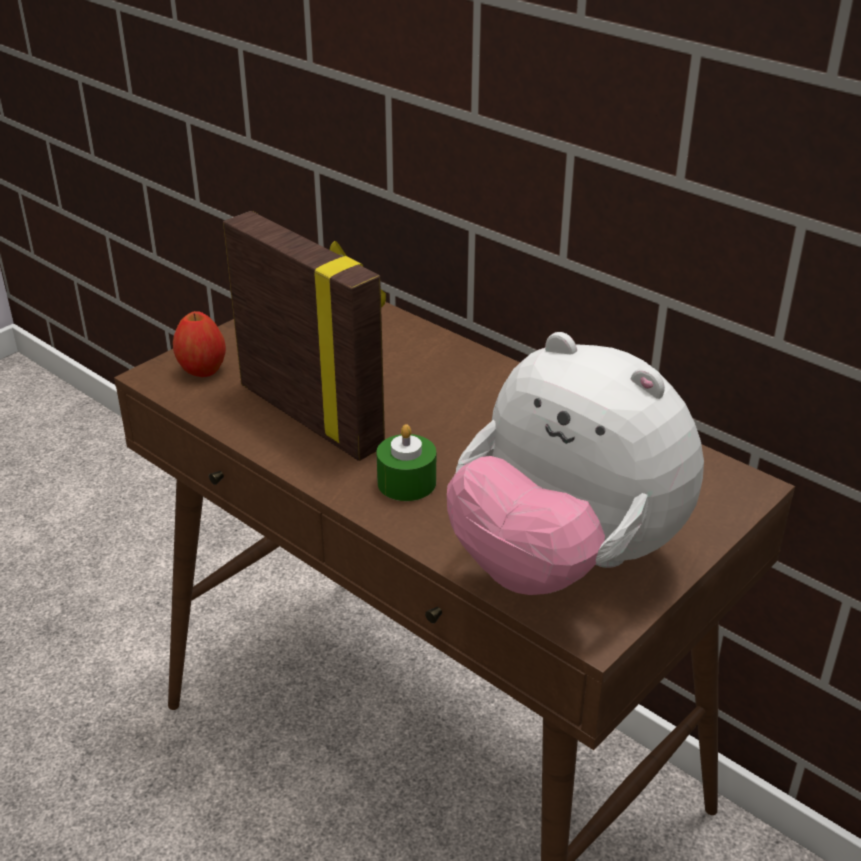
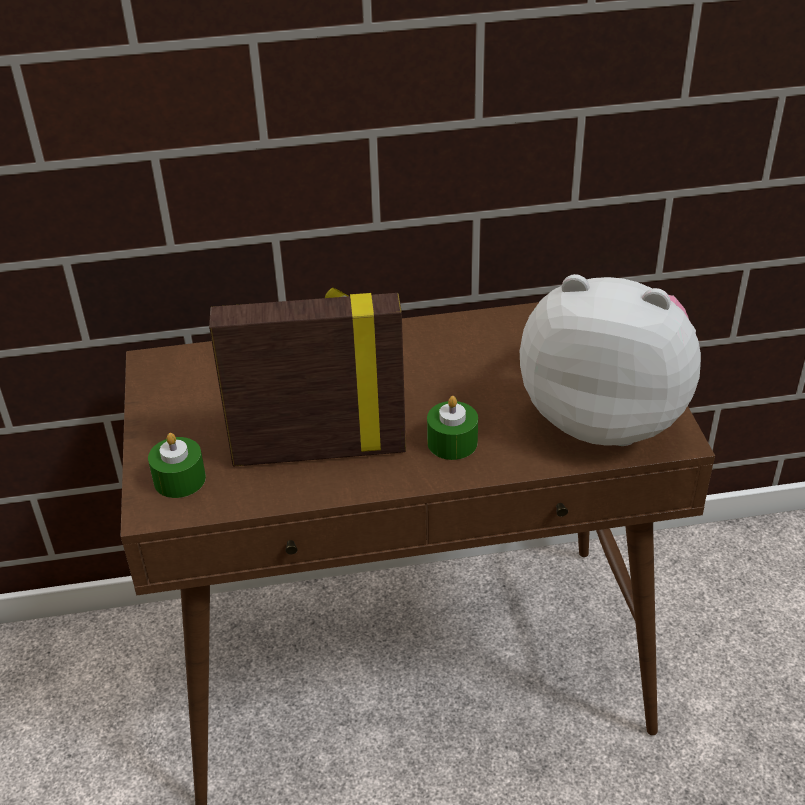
camera: 50 degrees left, 5 degrees up
(202, 370) = (179, 479): apple -> green candle
(565, 561) = (605, 416): plush toy -> plush toy turned 150 degrees counterclockwise

